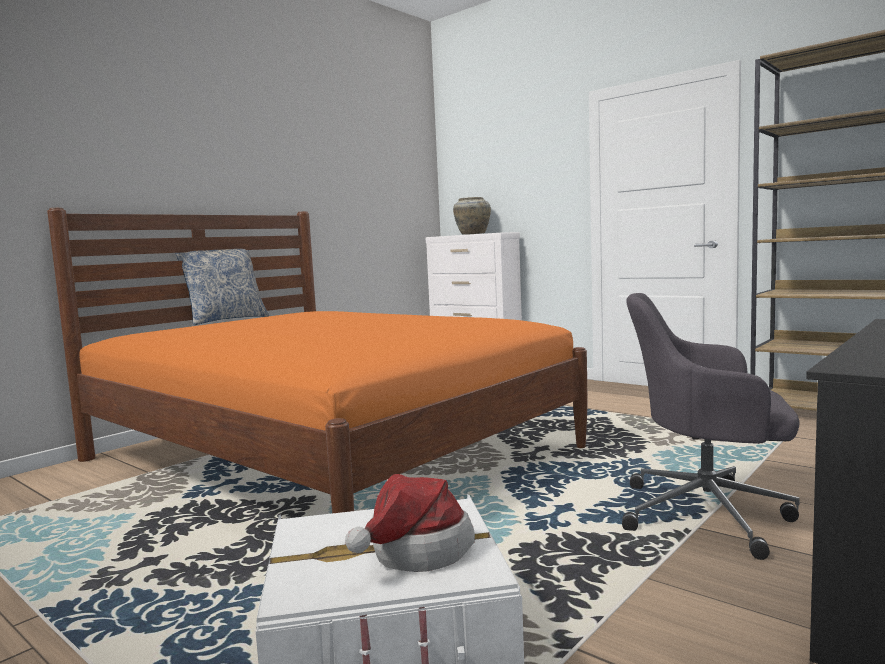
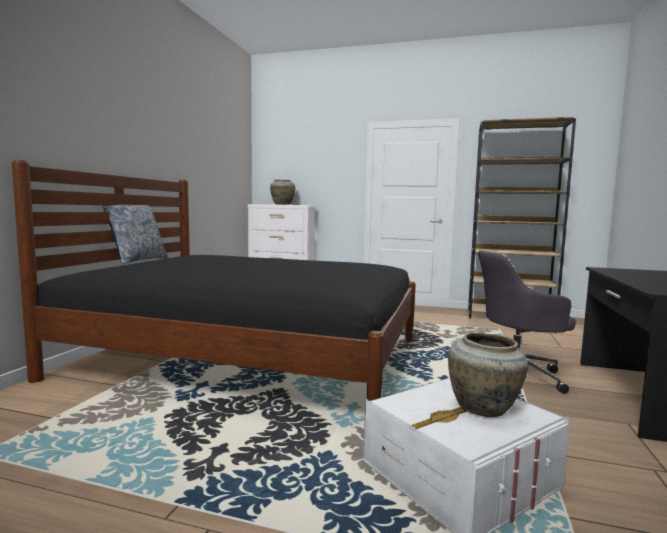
camera: 25 degrees left, 0 degrees up
(326, 454) = (249, 359): orange bed -> black bed
(414, 551) = (484, 408): hat -> beige vase

